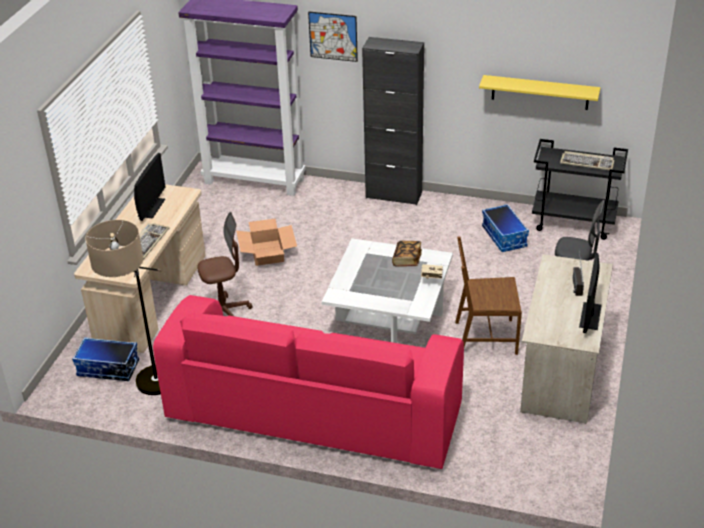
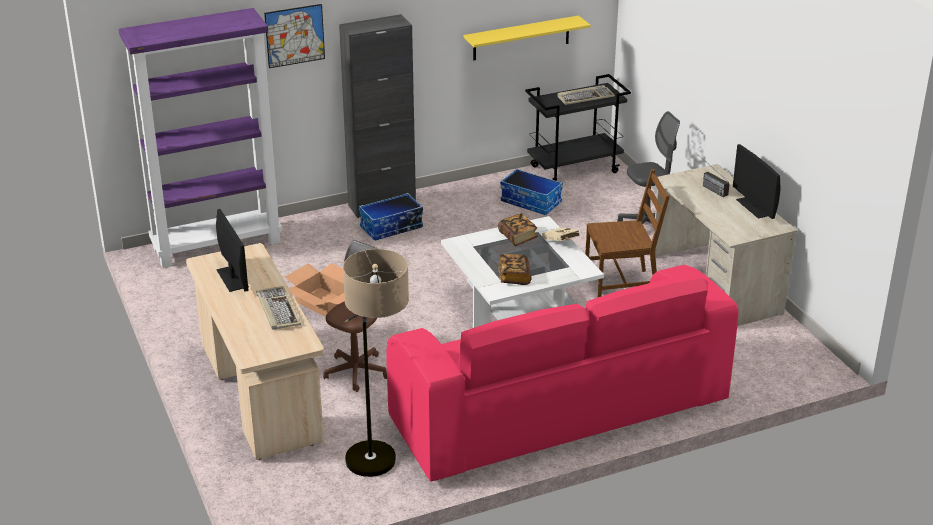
camera: 40 degrees left, 5 degrees down
(108, 369) = (302, 474): storage box -> storage box (391, 228)
(362, 290) = (514, 277): none -> book
(485, 337) = (622, 287): brown chair -> brown chair turned 150 degrees counterclockwise

